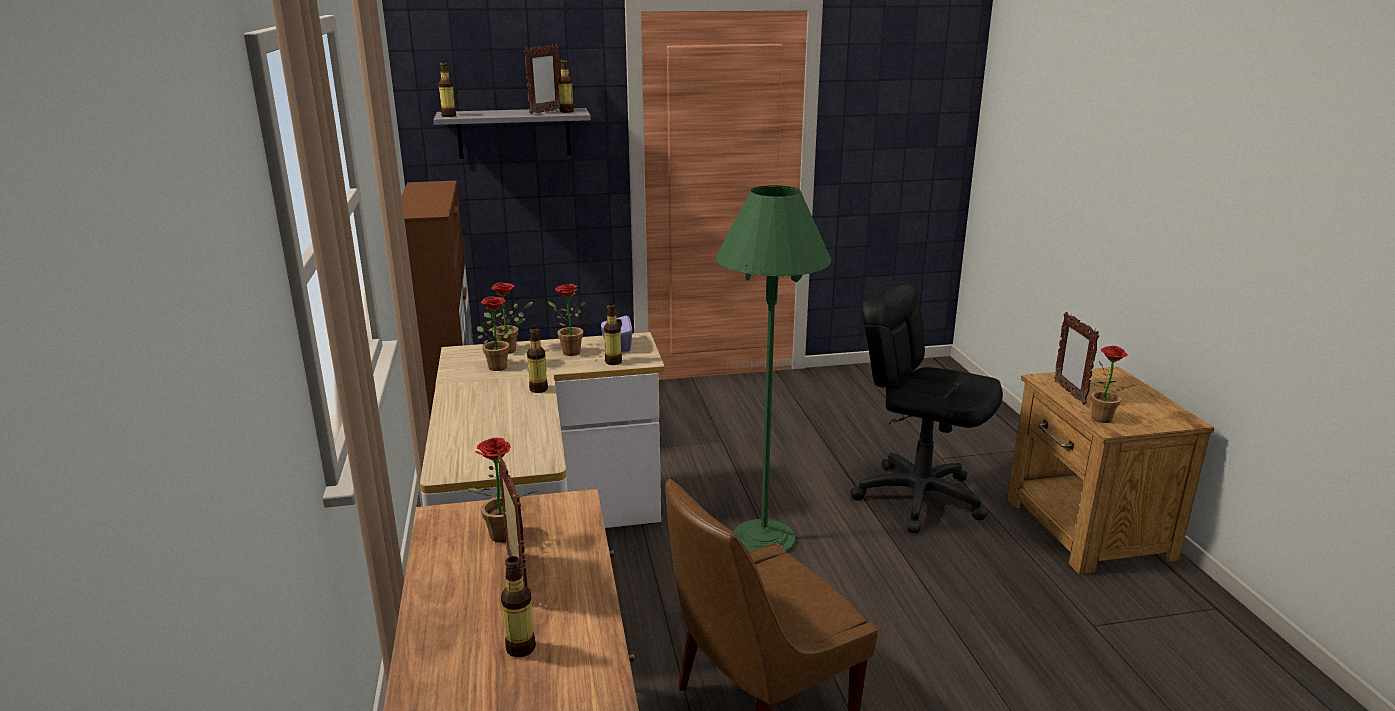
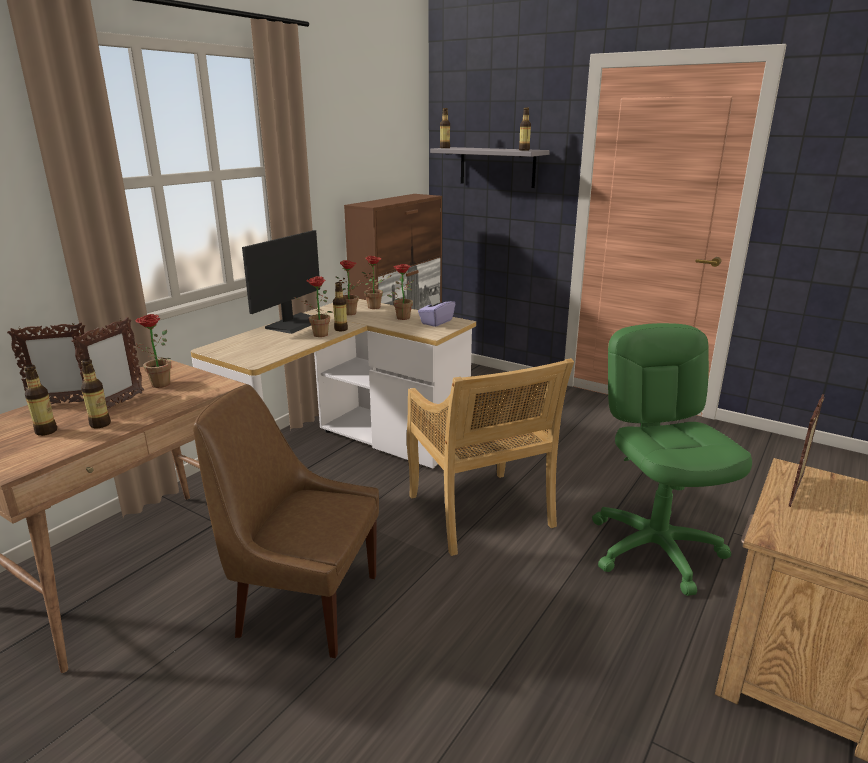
camera: 45 degrees right, 0 degrees up
(464, 402) = (295, 323): none -> monitor
(545, 112) = (509, 149): picture frame -> picture frame (65, 403)
(613, 362) = (413, 329): bottle -> bottle (100, 424)
(764, 540) = (480, 513): green floor lamp -> beige chair
(918, 498) = (655, 549): black office chair -> green office chair
(1102, 420) = (779, 527): potted plant -> potted plant (317, 335)

